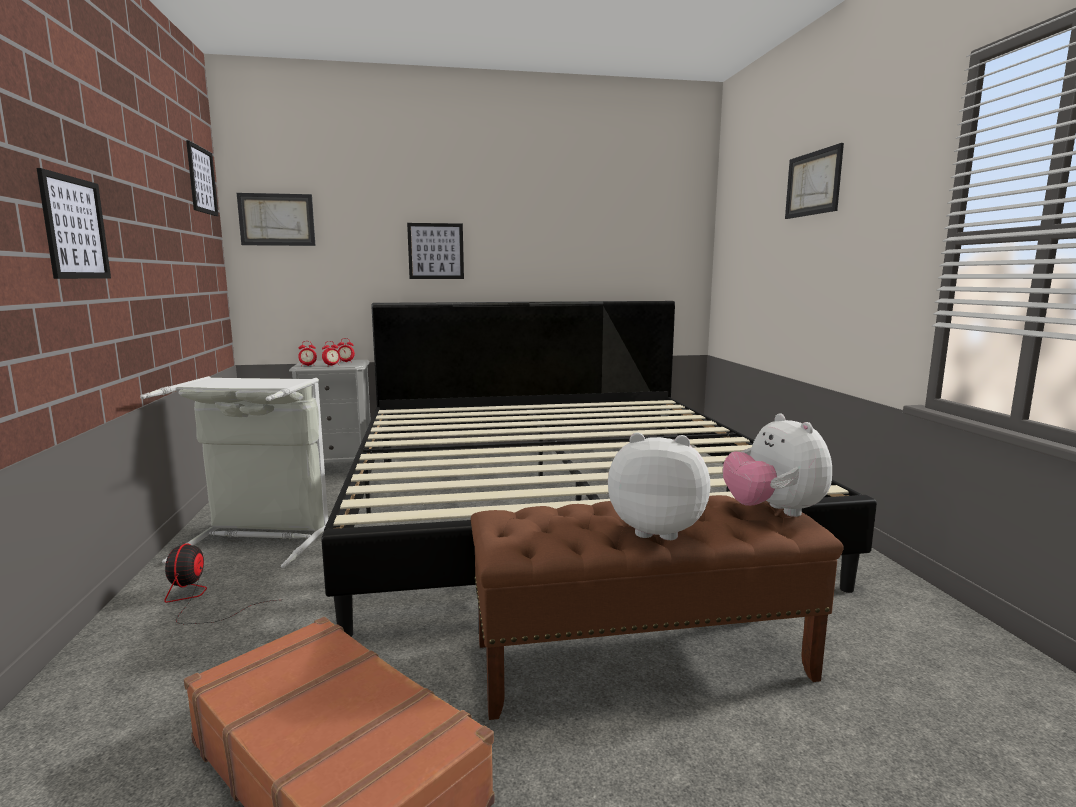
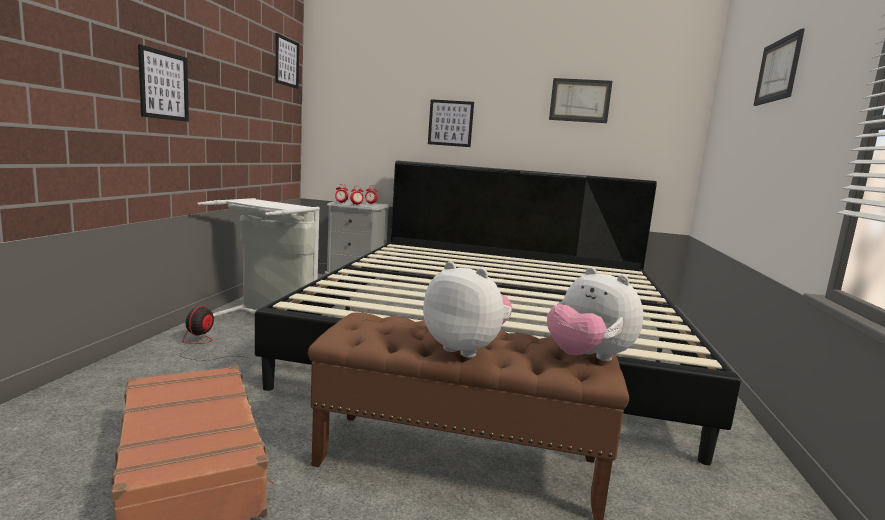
camera: 20 degrees right, 0 degrees up
(277, 219) = (338, 93): picture -> picture (580, 100)
(773, 511) = (588, 358): plush toy -> plush toy turned 45 degrees counterclockwise

